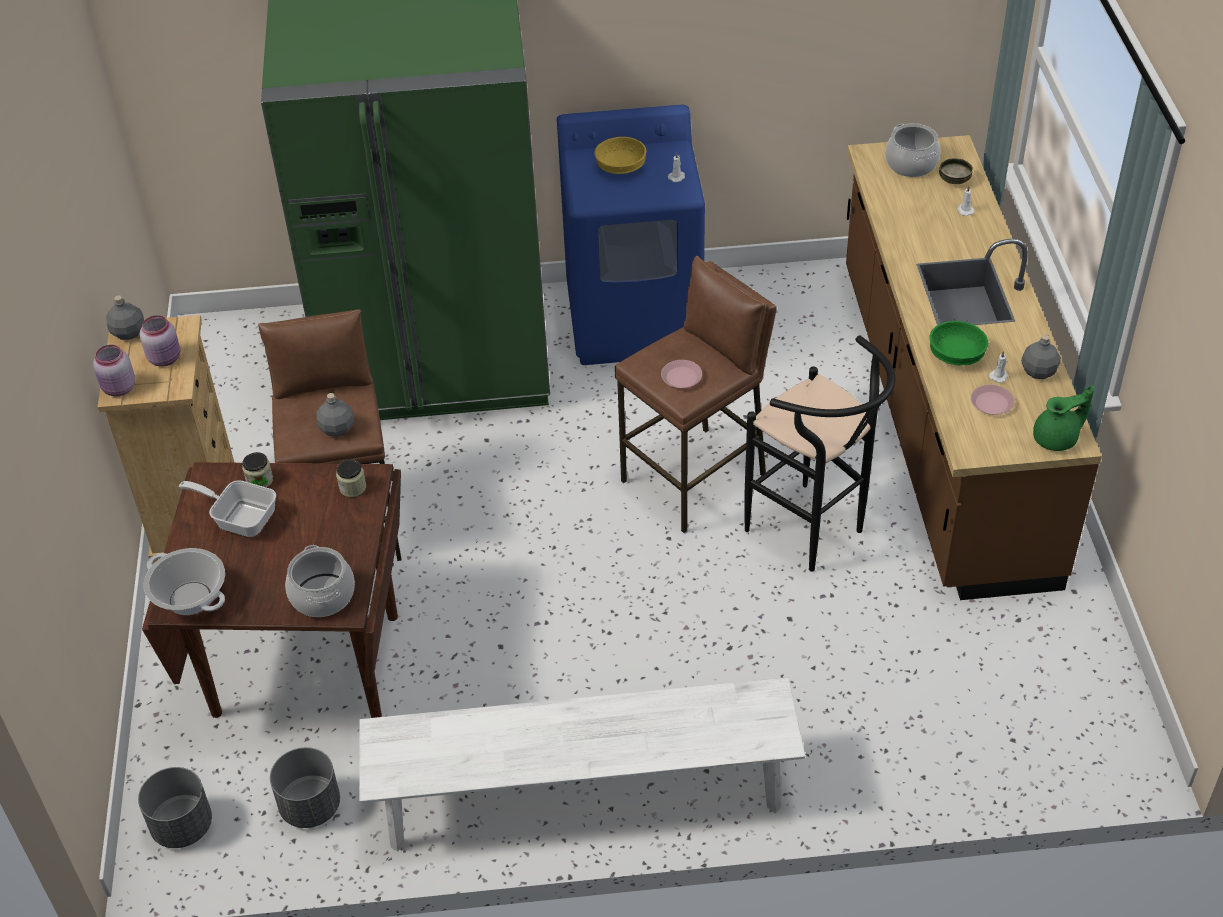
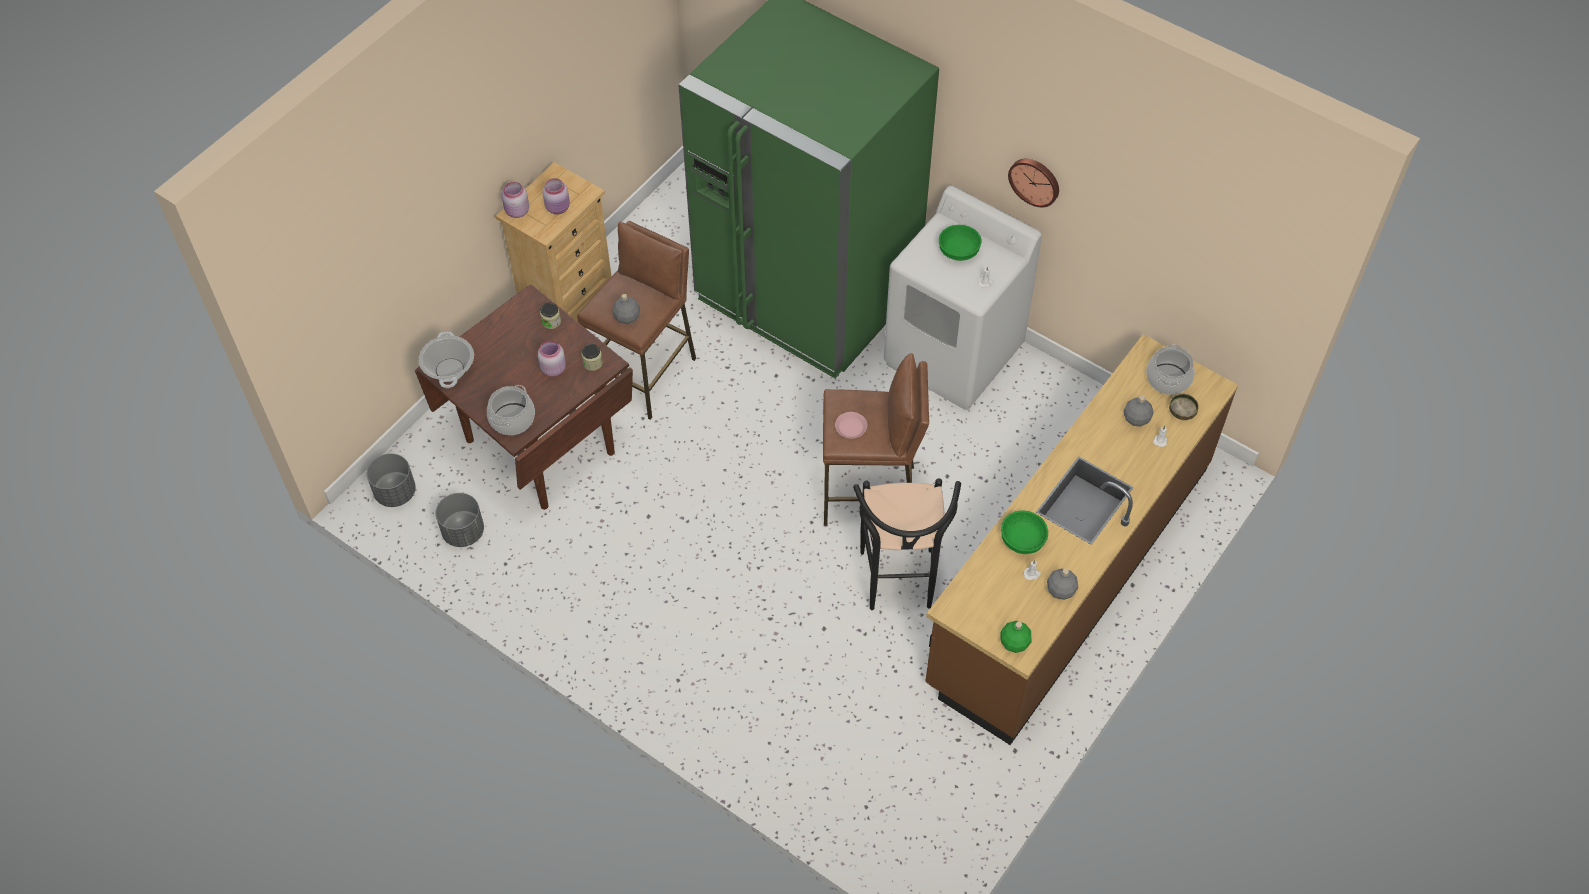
camera: 40 degrees right, 10 degrees up
(128, 332) = (556, 176): grey bottle -> grey bottle (1136, 418)
(240, 518) = (519, 338): frying pan -> none
(313, 520) = (553, 368): none -> pink jar
(583, 799) = (598, 642): white bench -> none
(621, 167) = (959, 251): yellow bowl -> green bowl
(635, 319) = (954, 355): blue washing machine -> white washing machine
(662, 43) = (1035, 181): none -> wall clock
(991, 403) = (1004, 588): pink plate -> none
(1057, 439) = (1014, 643): green teapot -> green bottle

